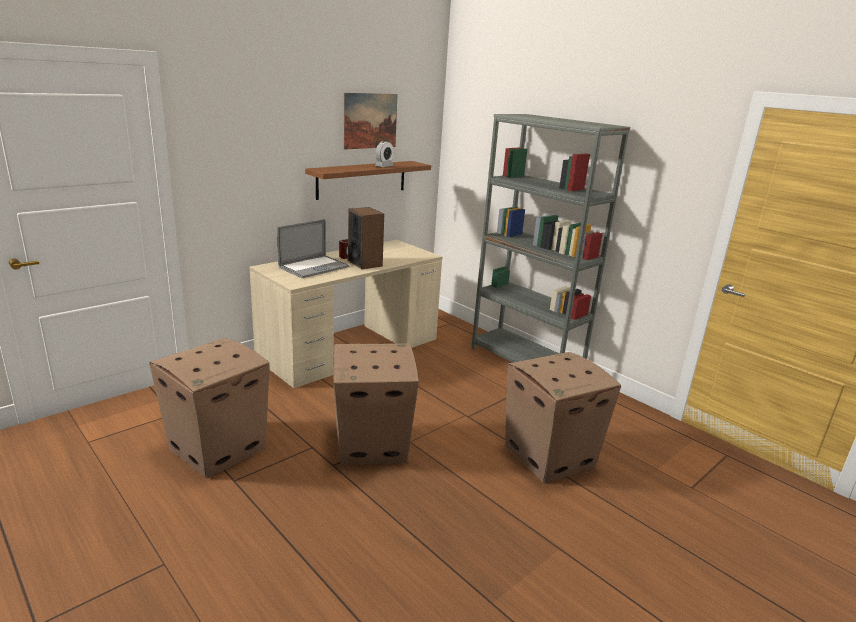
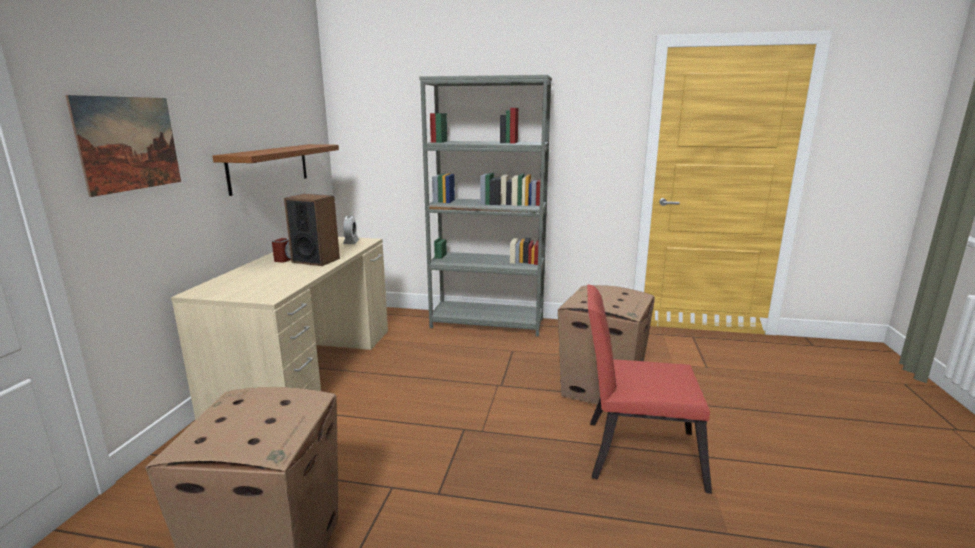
camera: 35 degrees left, 5 degrees down
(314, 267) = (263, 277): laptop -> none
(370, 121) = (267, 96): picture -> picture (129, 143)
(370, 444) = (449, 452): cardboard box -> none
(384, 166) = (297, 148): alarm clock -> alarm clock (351, 242)
(503, 514) = (634, 452): none -> red chair

